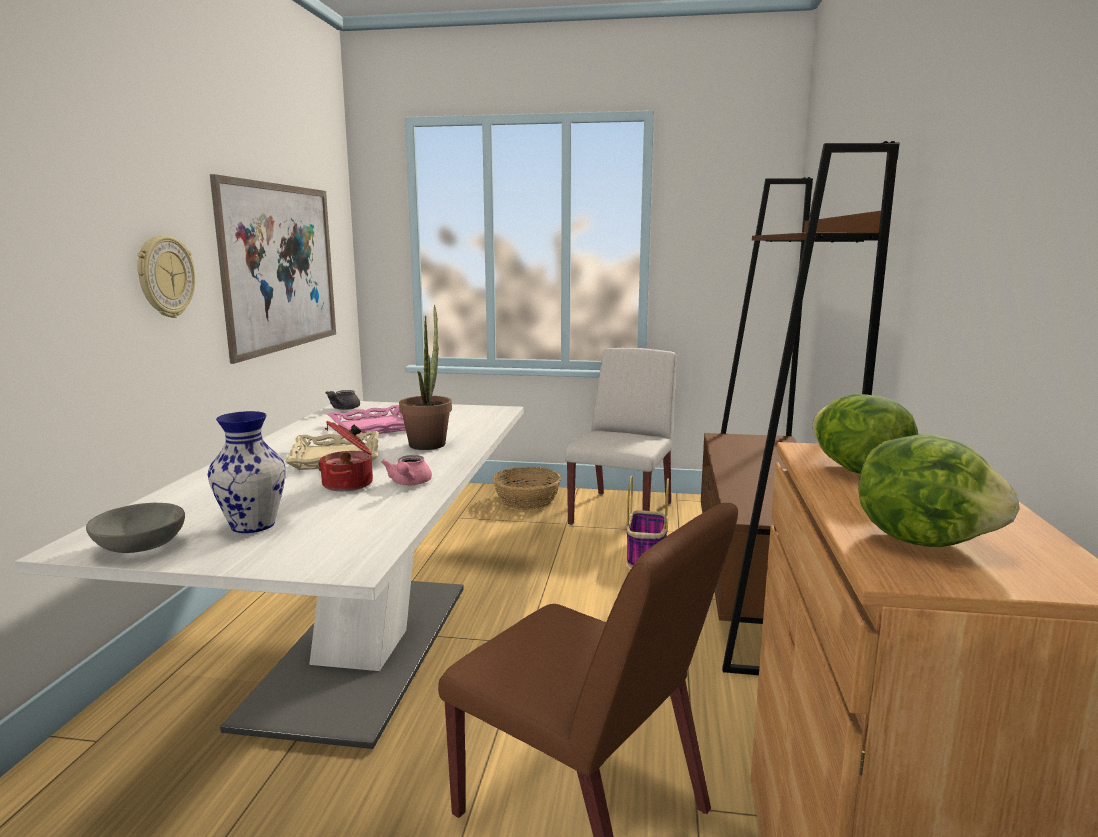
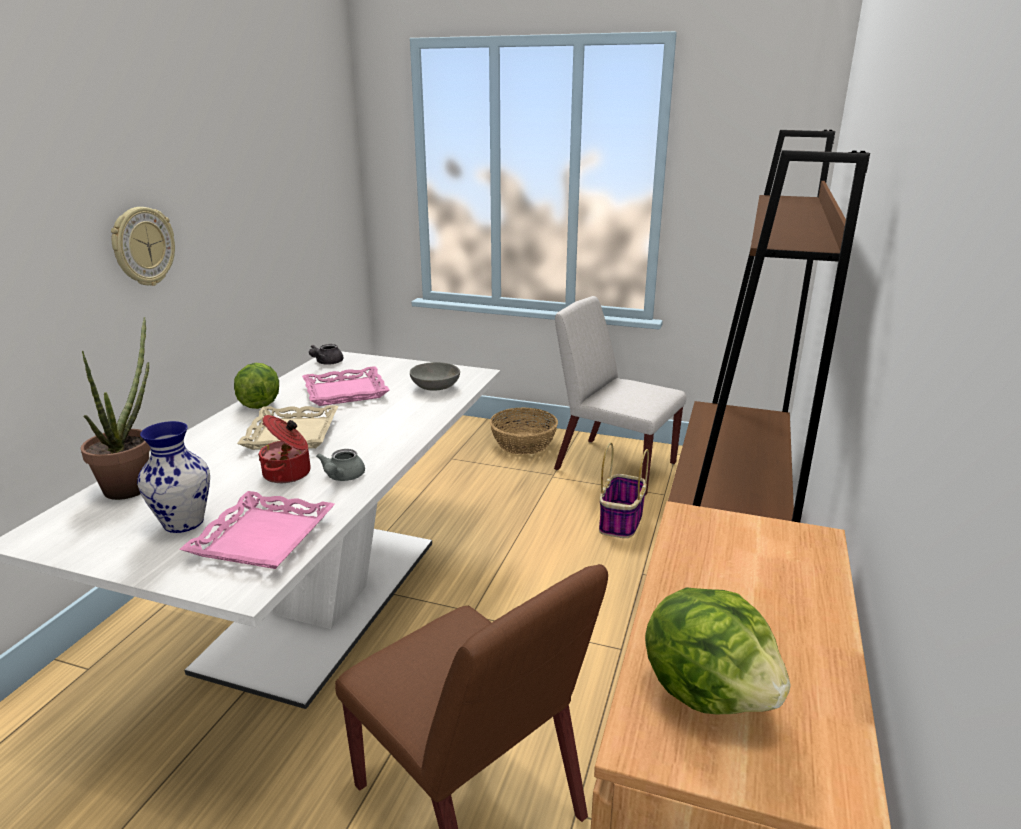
camera: 10 degrees right, 10 degrees up
(139, 547) = (81, 542): grey bowl -> grey bowl (435, 388)
(281, 267) = (275, 213): picture -> none
(351, 530) = (264, 538): none -> pink tray
(409, 483) = (342, 477): pink teapot -> grey teapot
(429, 442) = (385, 419): potted plant -> potted plant (134, 484)
(622, 513) = (613, 466): white chair -> white chair turned 90 degrees counterclockwise
(858, 470) = (718, 562): lettuce -> lettuce (259, 404)

